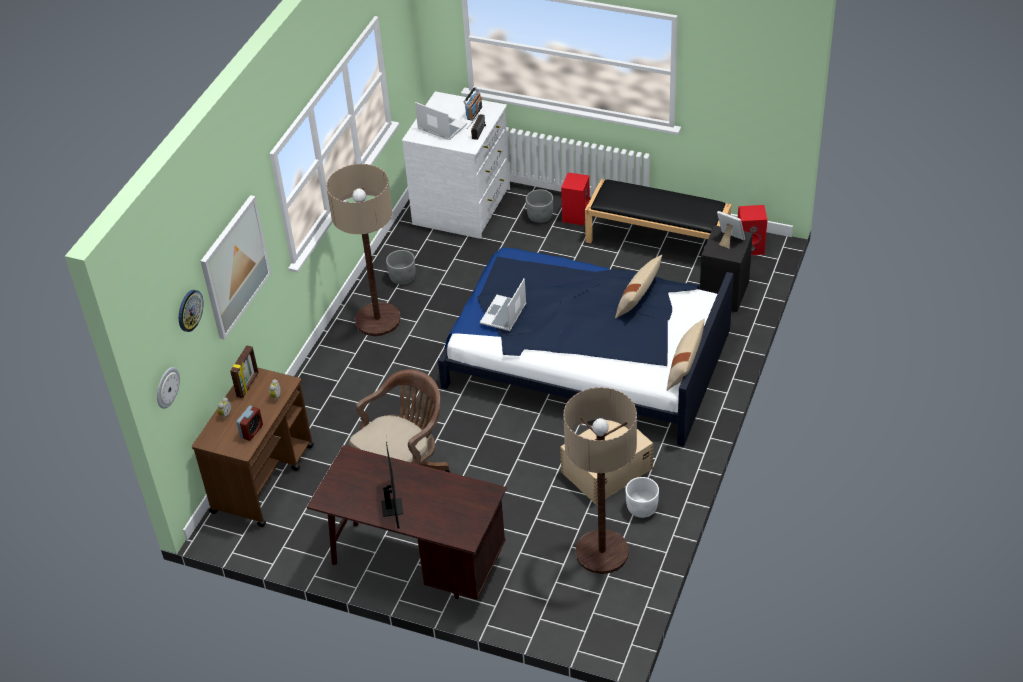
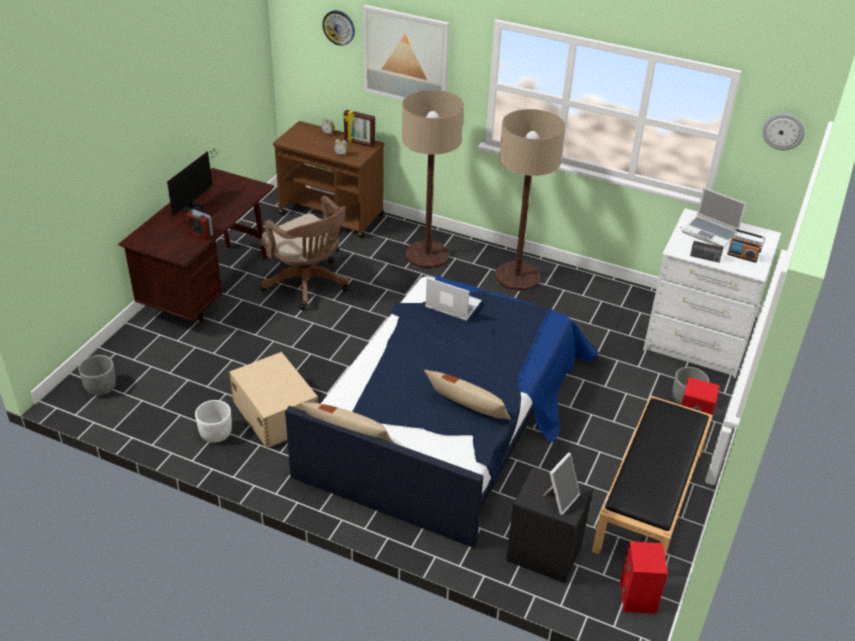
camera: 90 degrees right, 5 degrees down
(167, 387) = (294, 53): wall clock -> wall clock (783, 131)
(251, 431) = (305, 144): alarm clock -> alarm clock (200, 234)
(393, 504) = (194, 206): monitor -> monitor turned 60 degrees counterclockwise
(402, 277) = (579, 294): grey planter -> grey planter (101, 387)
(441, 127) = (710, 233): laptop -> laptop turned 90 degrees clockwise
(602, 552) = (171, 399): floor lamp -> floor lamp (427, 255)

